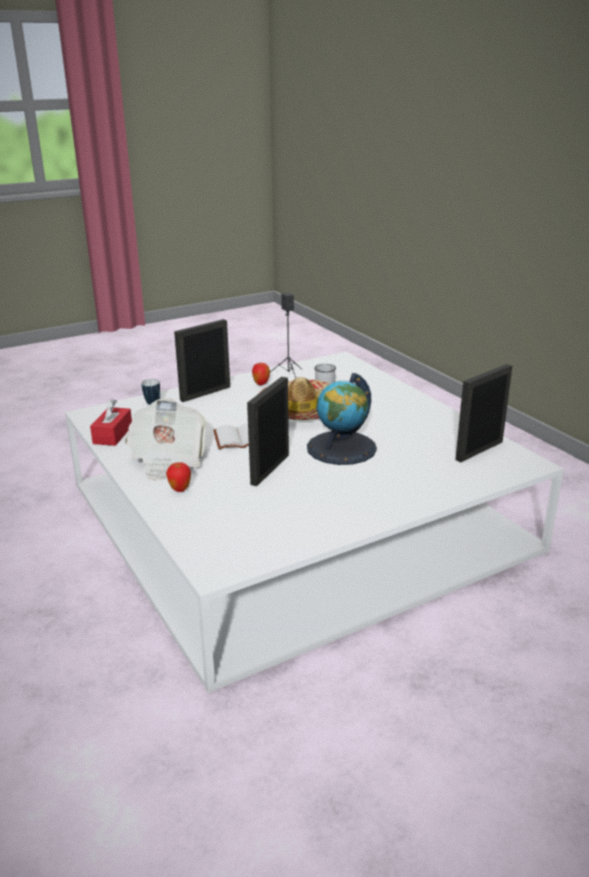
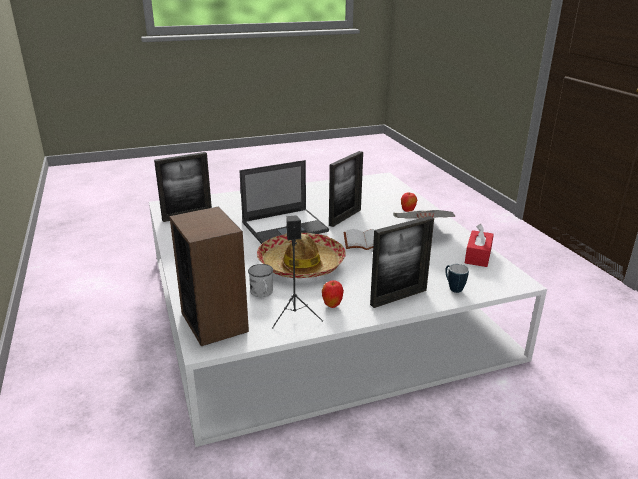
camera: 170 degrees left, 0 degrees up
(341, 448) = (285, 227): globe -> laptop
(346, 368) = (214, 322): none -> speaker

